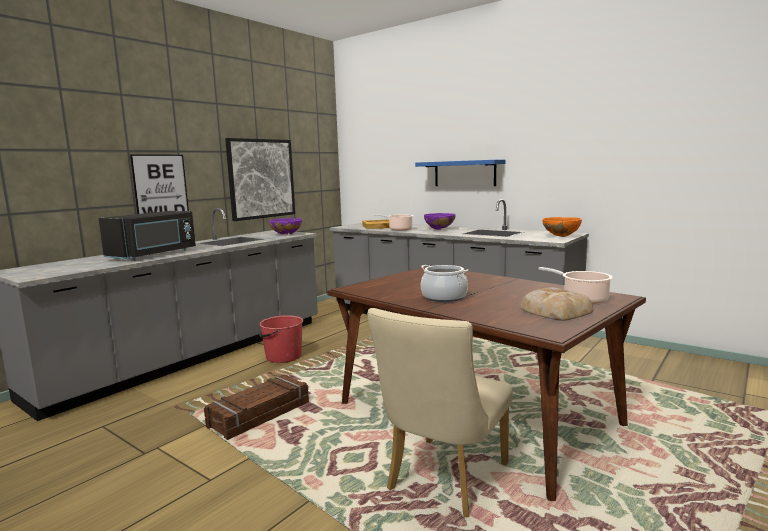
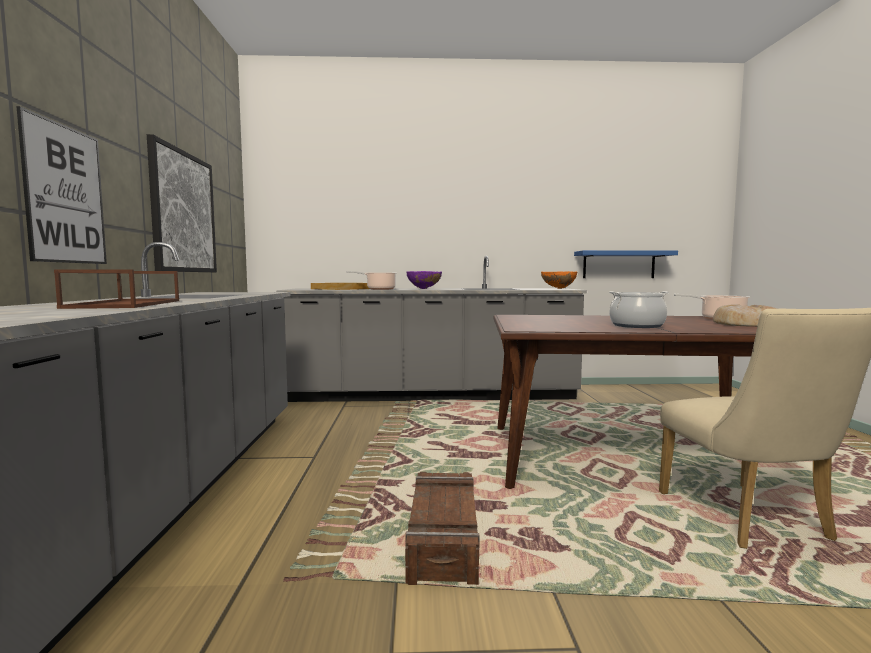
camera: 40 degrees left, 5 degrees down
(155, 254) = (125, 304): black microwave -> brown tray
(283, 356) = (318, 464): red bucket -> none
(286, 235) = (255, 293): purple bowl -> none
(464, 173) = (431, 231): blue shelf -> blue shelf (618, 265)

